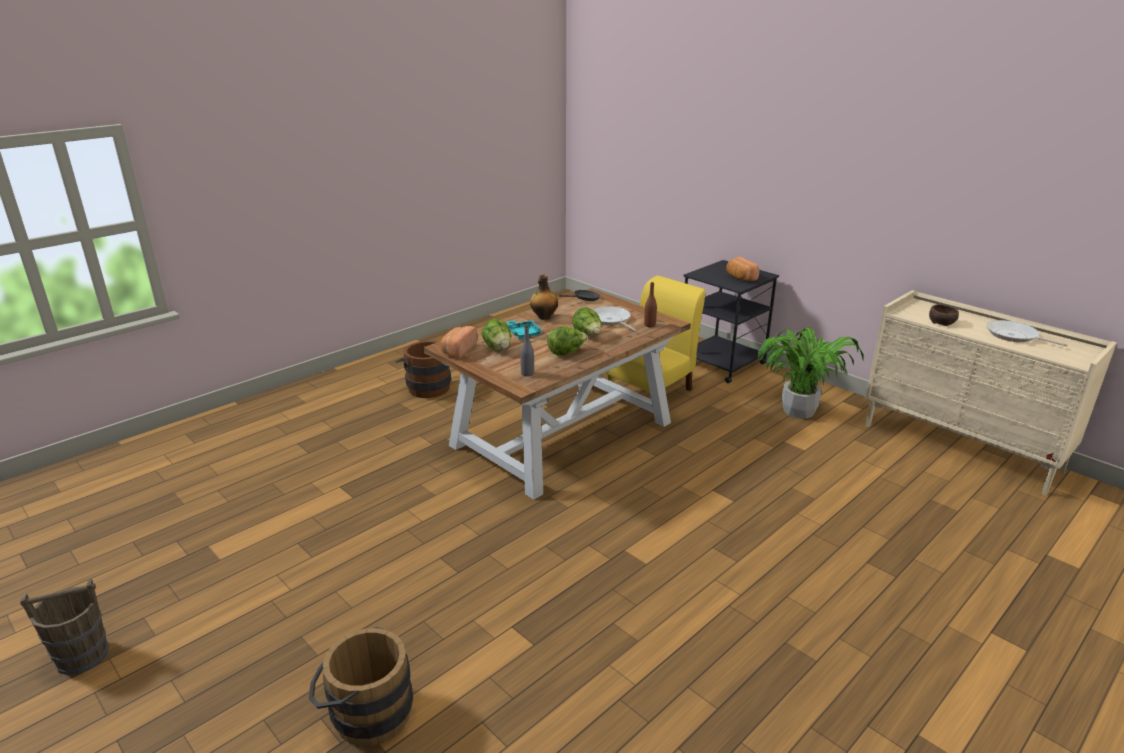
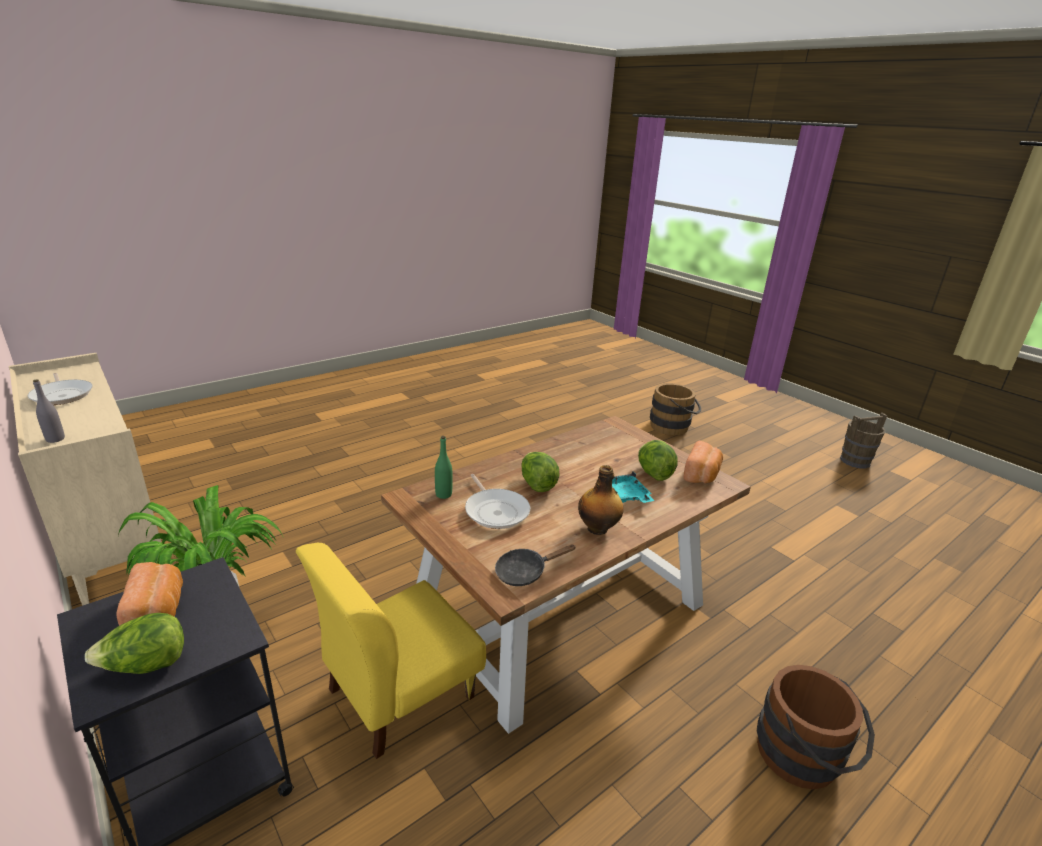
camera: 175 degrees left, 0 degrees up
(527, 373) = (612, 437): grey bottle -> grey bottle (55, 439)
(566, 352) = (569, 459): lettuce -> lettuce (146, 666)
(649, 325) = (443, 494): brown bottle -> green bottle
(942, 322) = (94, 418): brown bowl -> none

